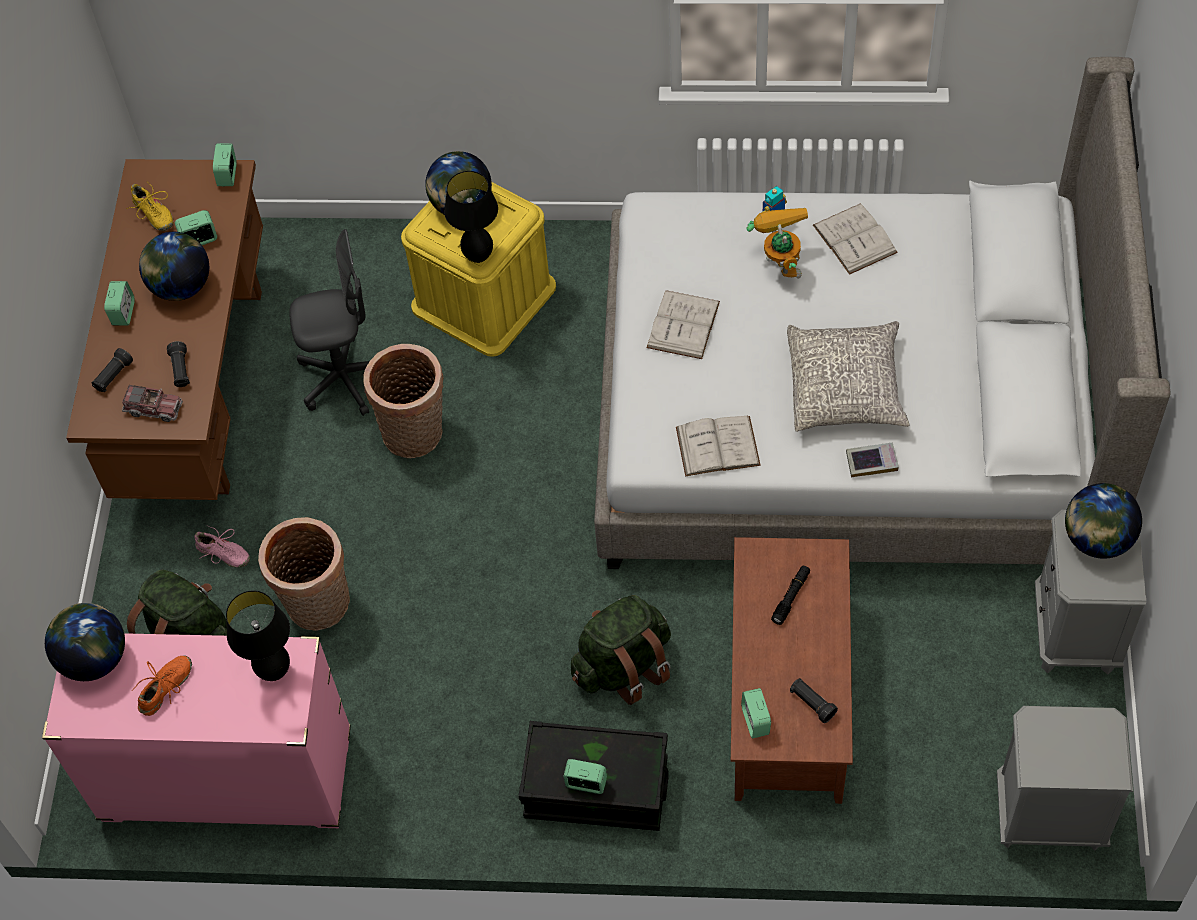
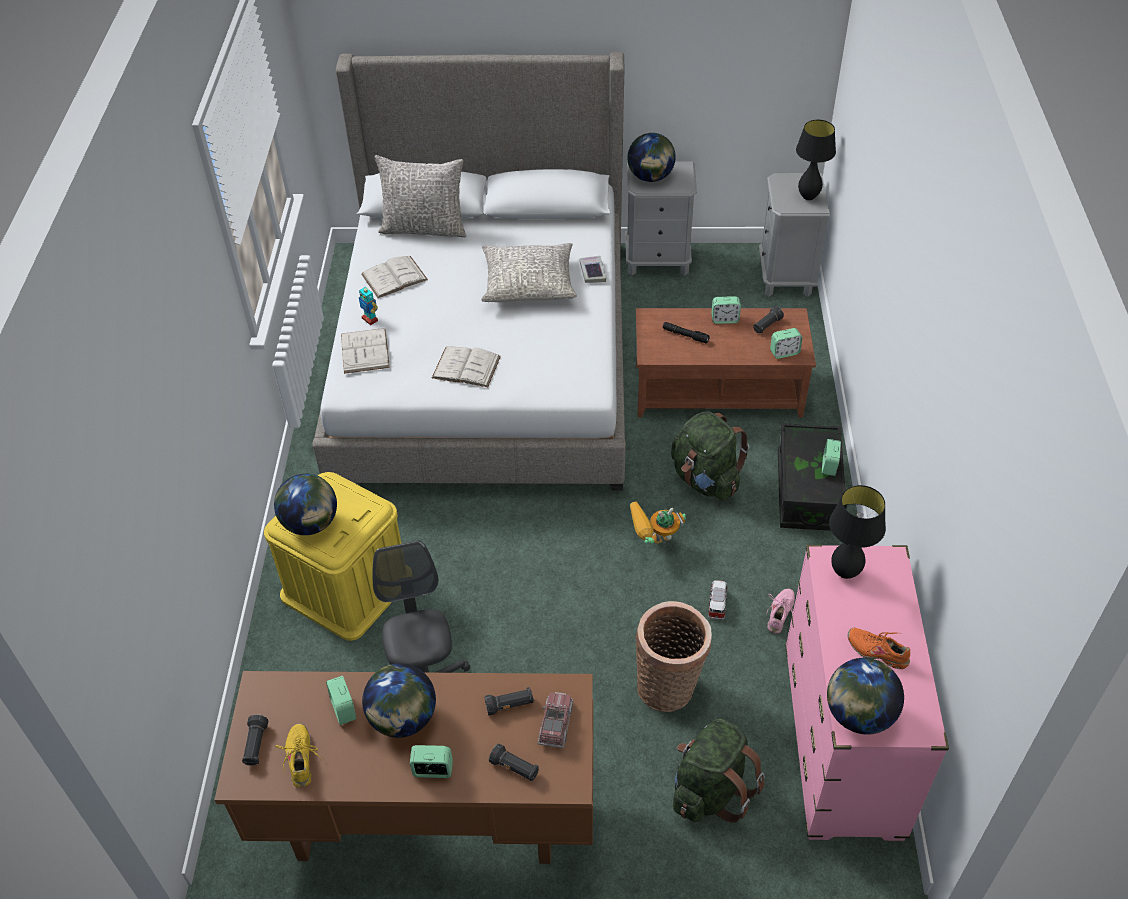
camera: 95 degrees left, 10 degrees down
(153, 214) = (301, 759): yellow shoe -> yellow shoe turned 60 degrees counterclockwise
(172, 180) = (256, 745): none -> black flashlight
(223, 554) = (618, 772): pink shoe -> pink shoe (780, 614)
(228, 175) = (259, 692): alarm clock -> alarm clock (725, 319)
(416, 435) = (492, 627): basket -> none
(426, 664) = (717, 604): none -> toy car
(478, 257) = (372, 508): black table lamp -> black table lamp (808, 197)
(717, 446) = (580, 347): white book -> white book (365, 351)
(779, 263) = (412, 314): toy robot -> toy robot (654, 545)
(961, 264) = (424, 228): none -> grey pillow

